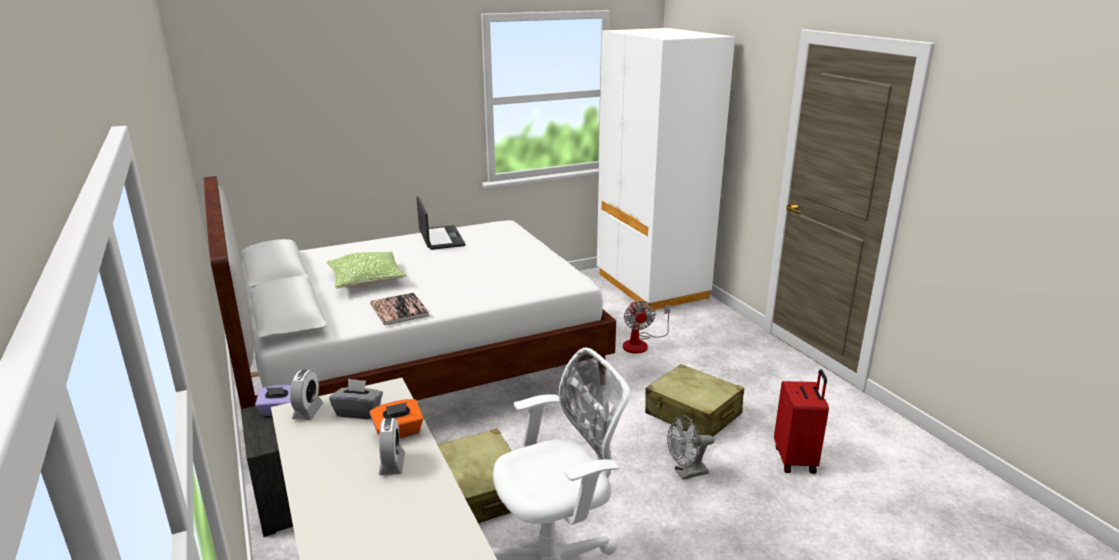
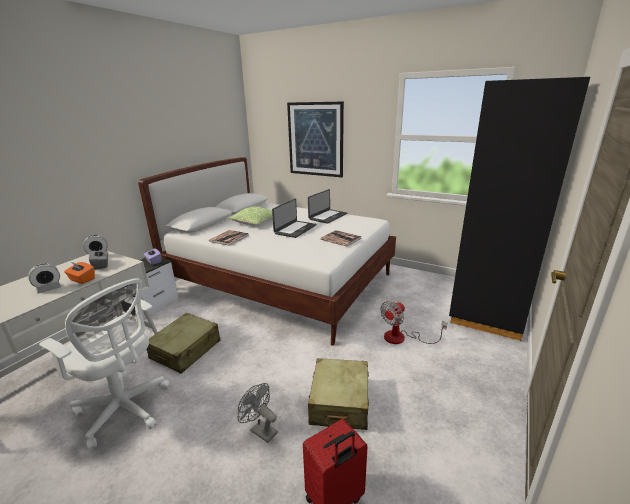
camera: 55 degrees right, 0 degrees up
(351, 120) = (315, 139): none -> picture
(452, 265) = (295, 229): none -> laptop
(529, 255) = (341, 239): none -> book
(651, 286) = (487, 309): white wardrobe -> black wardrobe

